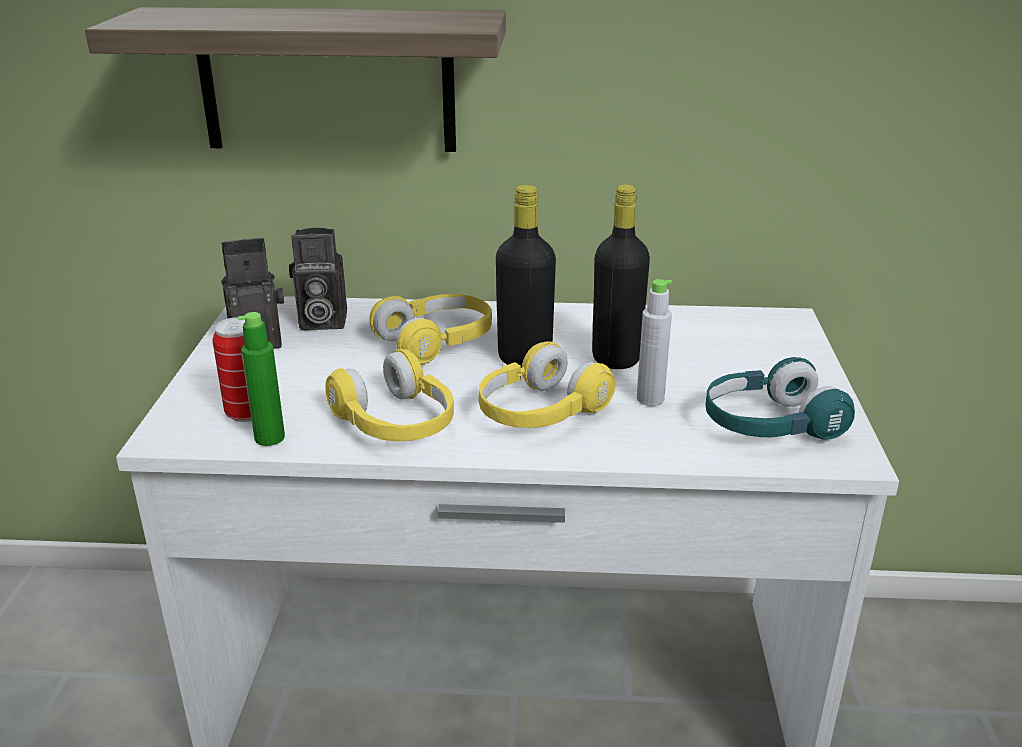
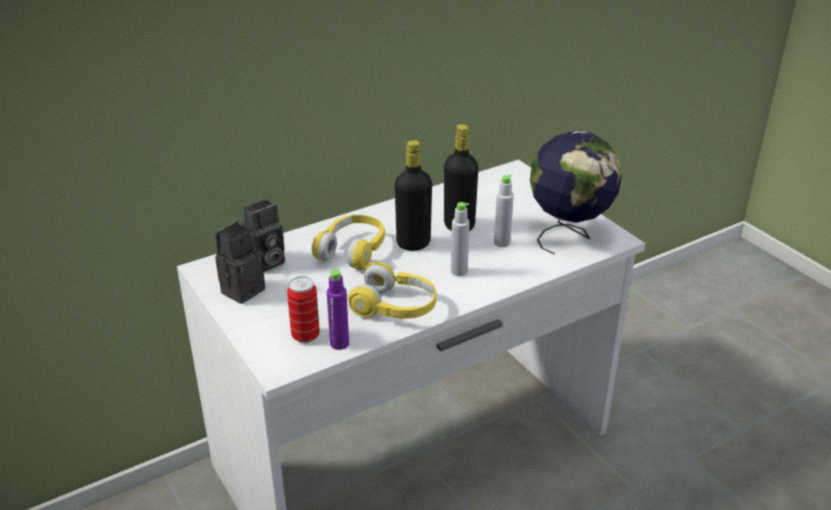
camera: 35 degrees left, 5 degrees up
(269, 438) = (339, 343): green bottle -> purple bottle
(327, 81) = (231, 99): shelf -> none
(539, 412) = (459, 271): yellow headphones -> grey bottle
(769, 425) = (568, 236): turquoise headphones -> globe

